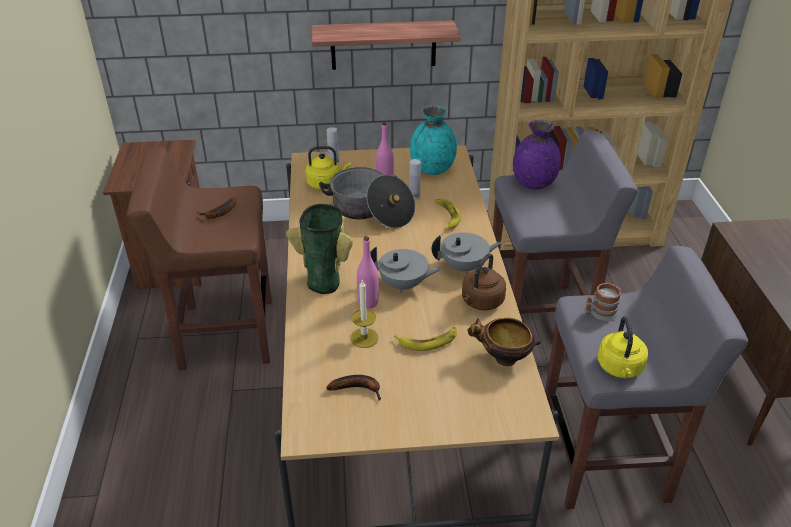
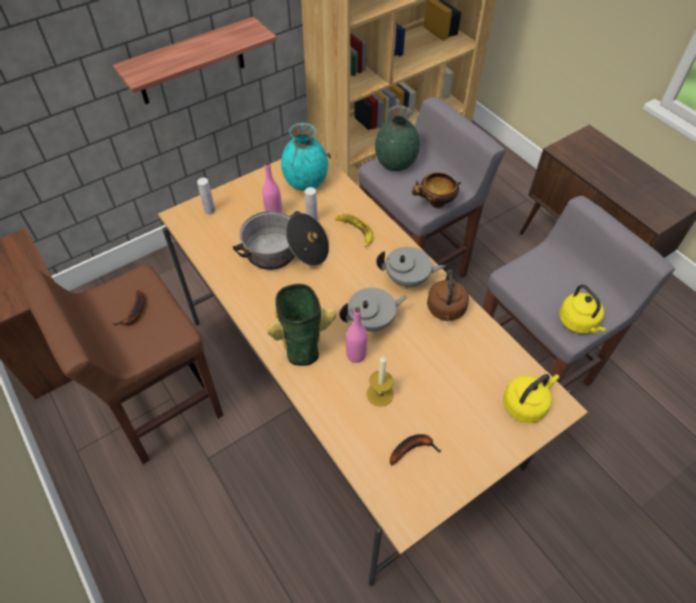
camera: 30 degrees left, 15 degrees up
(326, 183) = (220, 237): yellow kettle -> yellow kettle (525, 404)
(428, 341) = (433, 370): banana -> none
(464, 267) = (407, 279): grey teapot -> grey teapot turned 45 degrees clockwise
(503, 359) = (501, 359): bowl -> bowl (435, 203)
(533, 183) = (395, 163): purple vase -> green vase
(599, 313) = (531, 276): mug -> none

